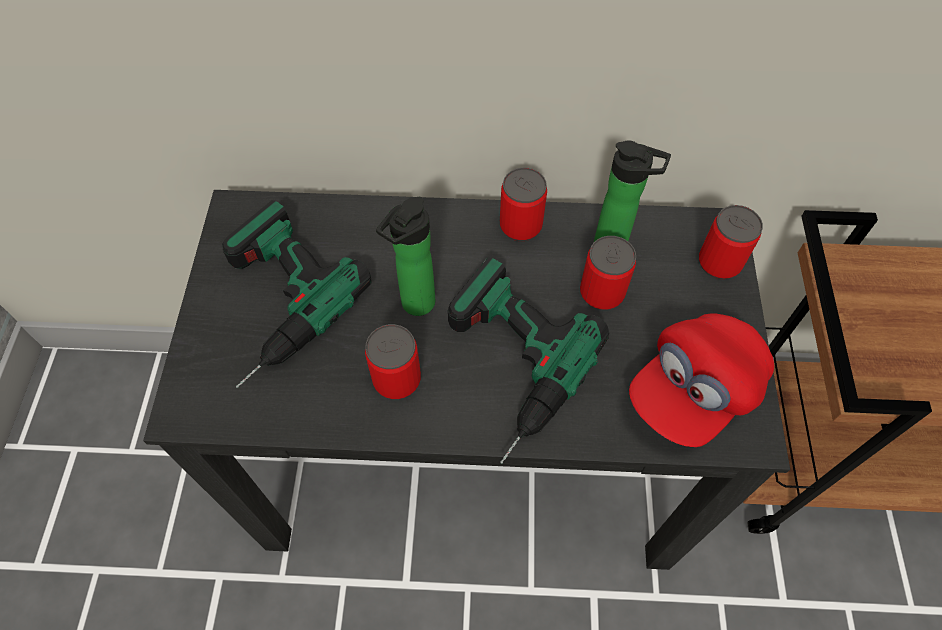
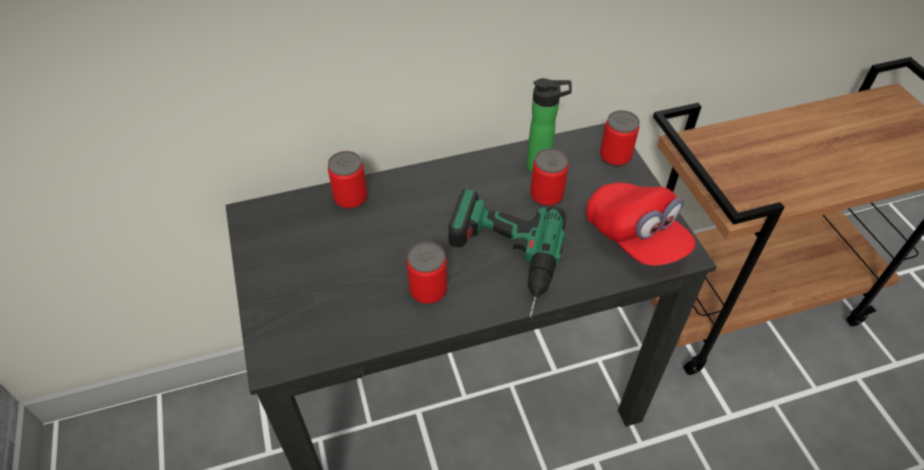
camera: 20 degrees left, 10 degrees down
(269, 304) = (307, 269): power drill -> none
(414, 306) = (418, 240): bottle -> none
(520, 226) = (471, 169): can -> can (351, 198)
(694, 390) = (635, 237): red cap -> red cap turned 60 degrees counterclockwise

